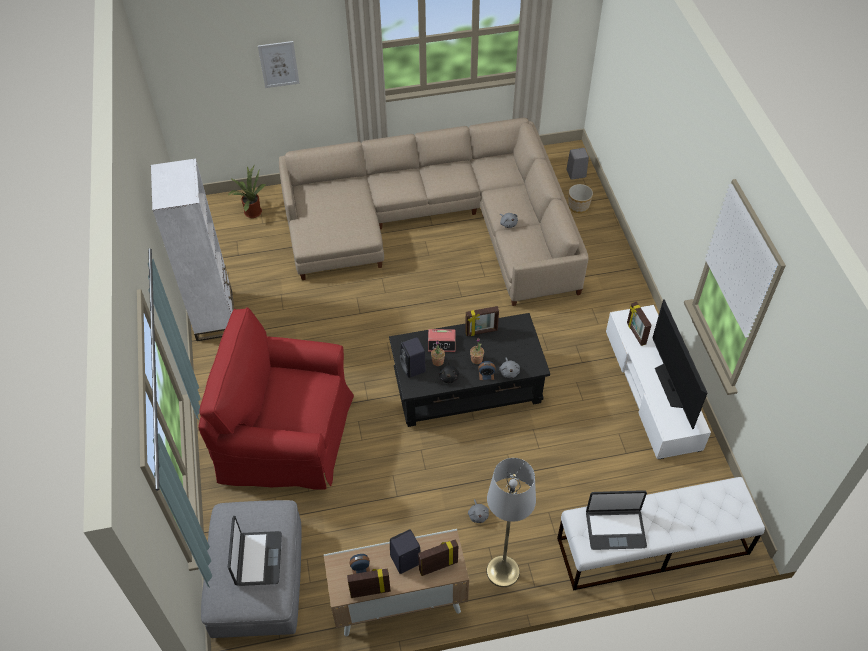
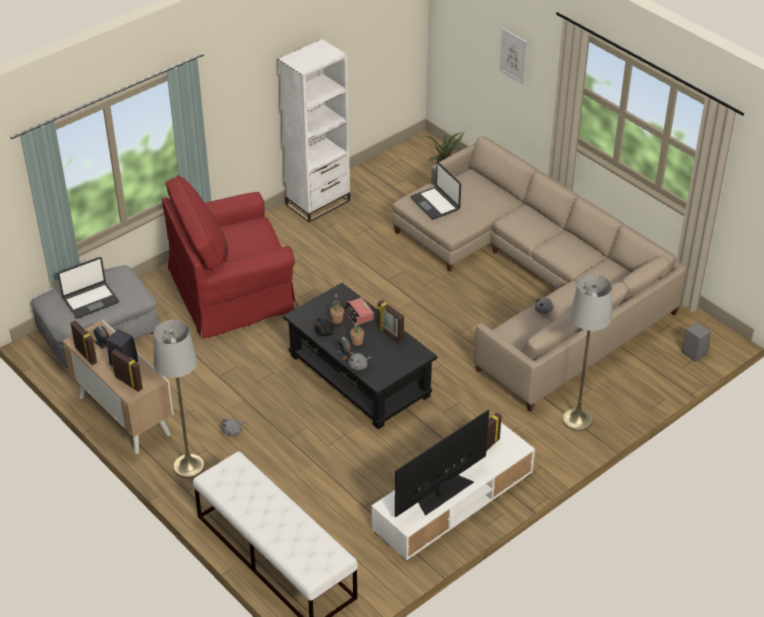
camera: 60 degrees right, 10 degrees down
(287, 434) = (233, 291): red armchair -> red armchair turned 90 degrees counterclockwise
(413, 368) = (319, 309): black speaker -> none
(578, 206) = (648, 371): planter -> none
(605, 271) = (577, 419): none -> grey floor lamp
(615, 529) = (240, 487): laptop -> laptop (435, 203)

